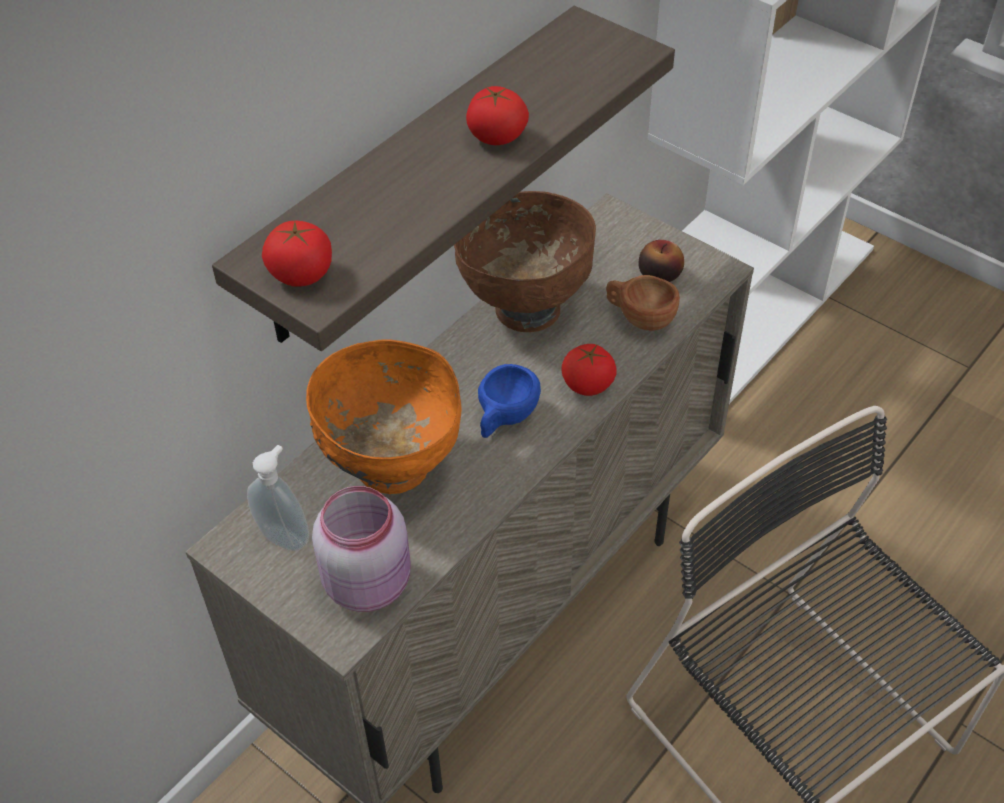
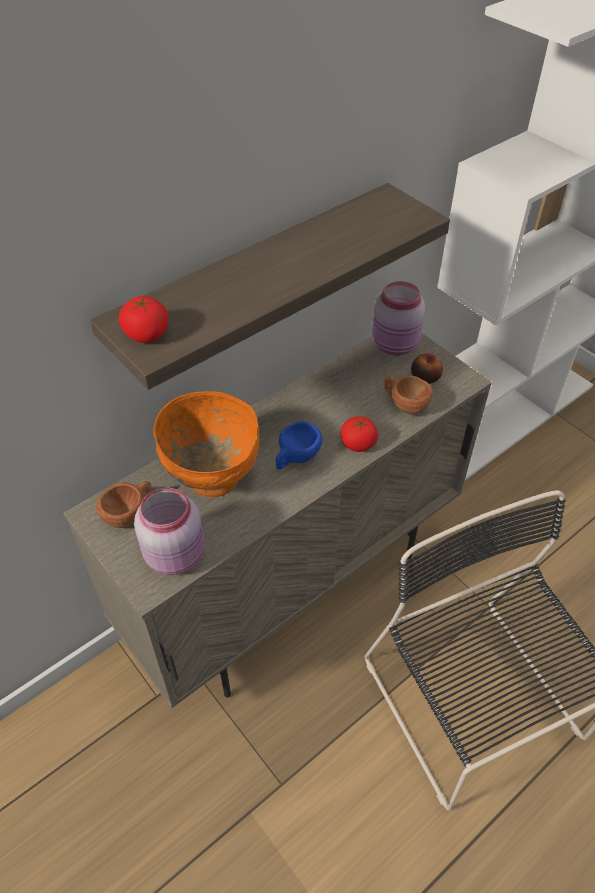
camera: 10 degrees right, 0 degrees up
(285, 536) = (130, 513): soap dispenser -> brown cup
(497, 137) = (309, 261): tomato -> none
(526, 308) = (329, 386): brown bowl -> none
(607, 233) = (396, 345): none -> pink jar

